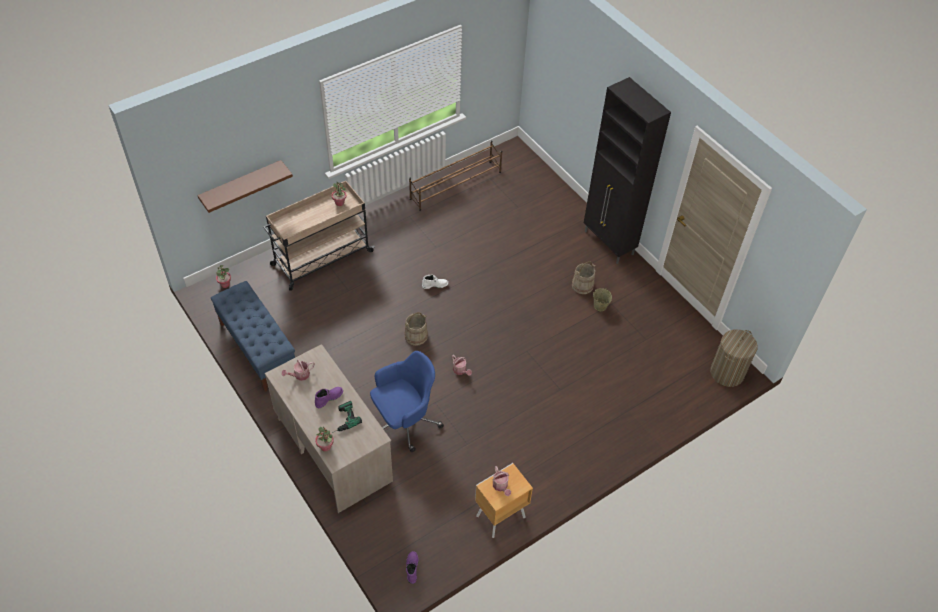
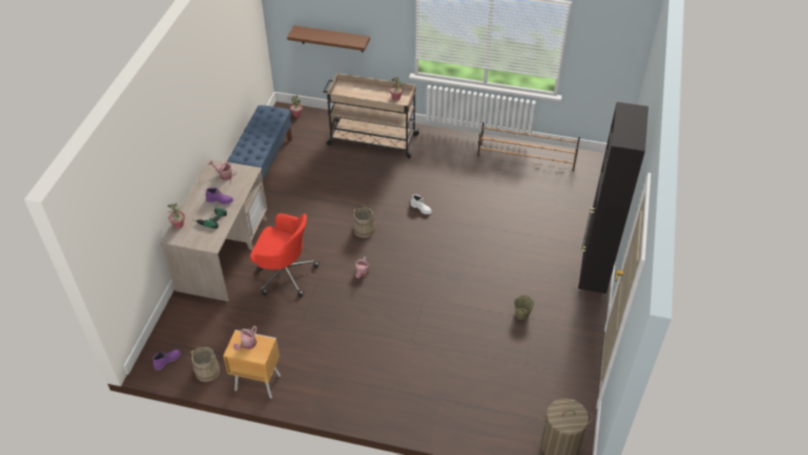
camera: 50 degrees right, 5 degrees down
(404, 421) = (284, 274): blue office chair -> red office chair
(582, 285) = (528, 289): beige bucket -> beige bucket (207, 371)

